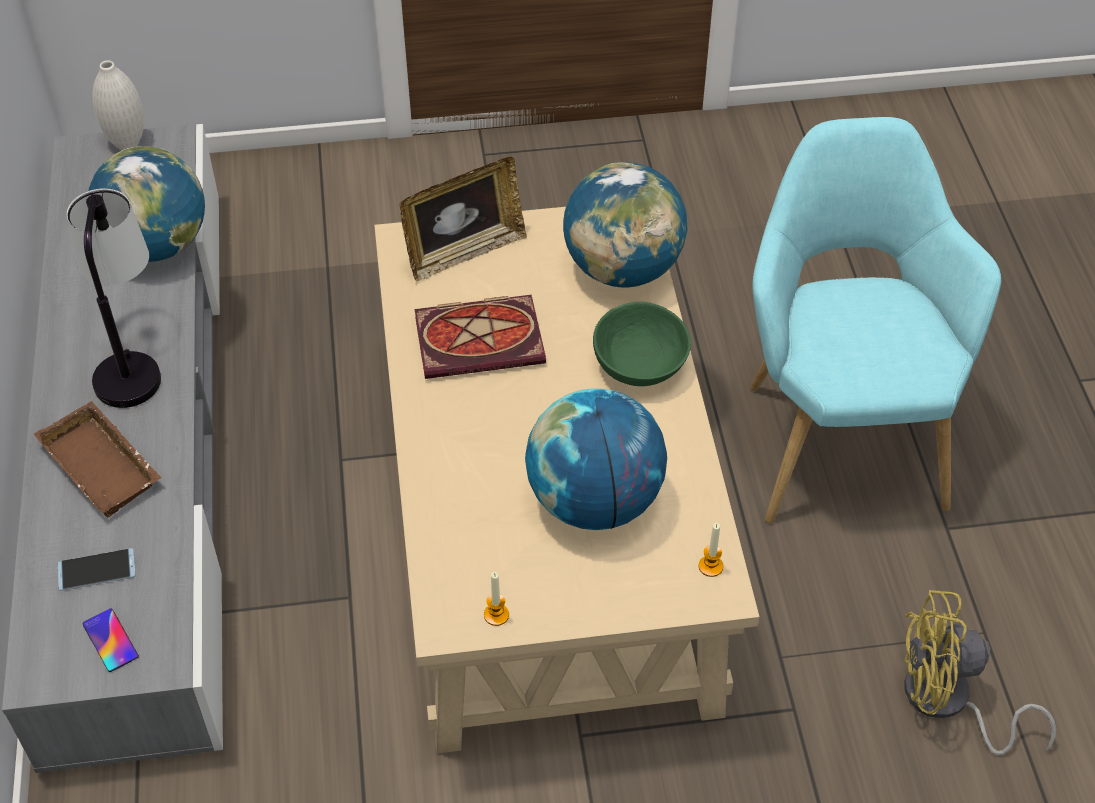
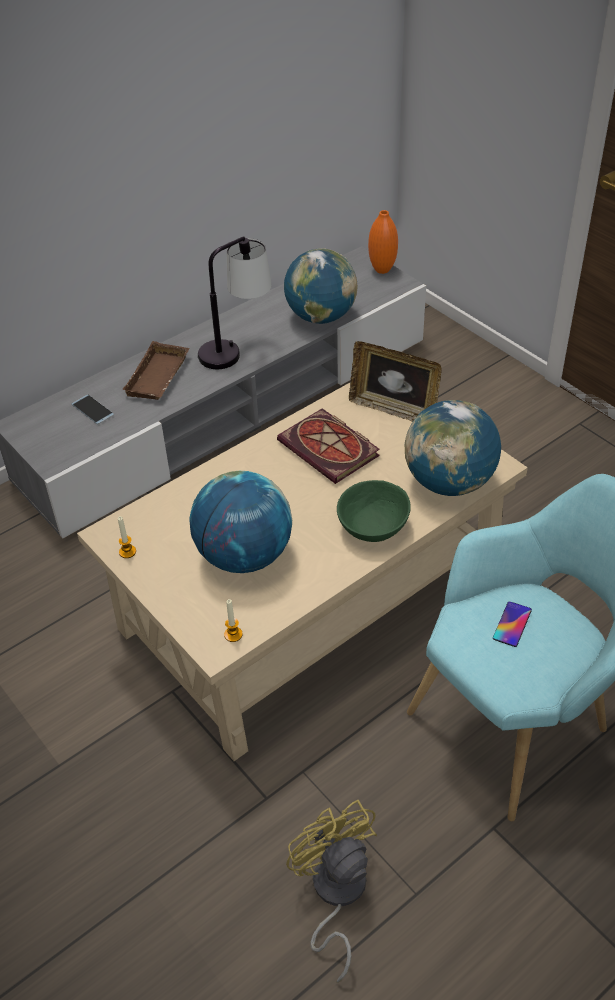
camera: 60 degrees right, 5 degrees down
(110, 640) = (53, 437): phone -> phone (512, 624)
(127, 143) = (382, 270): white vase -> orange vase

